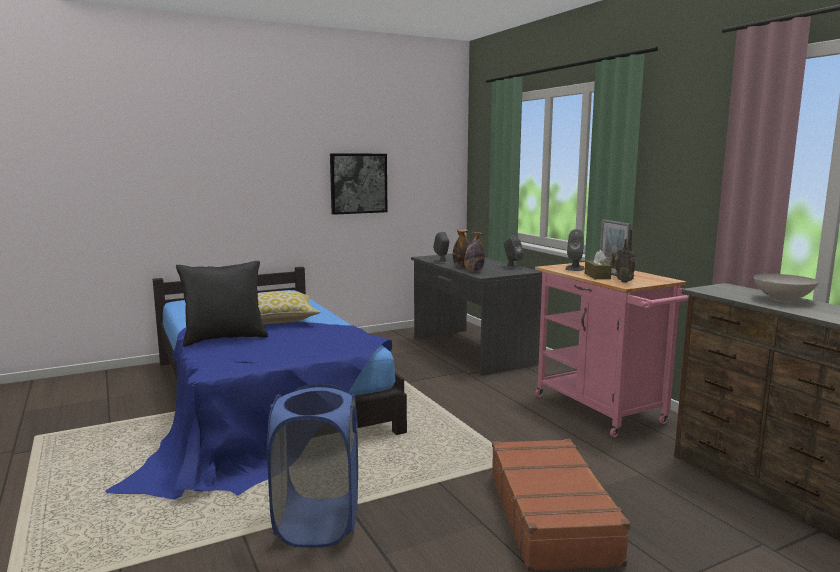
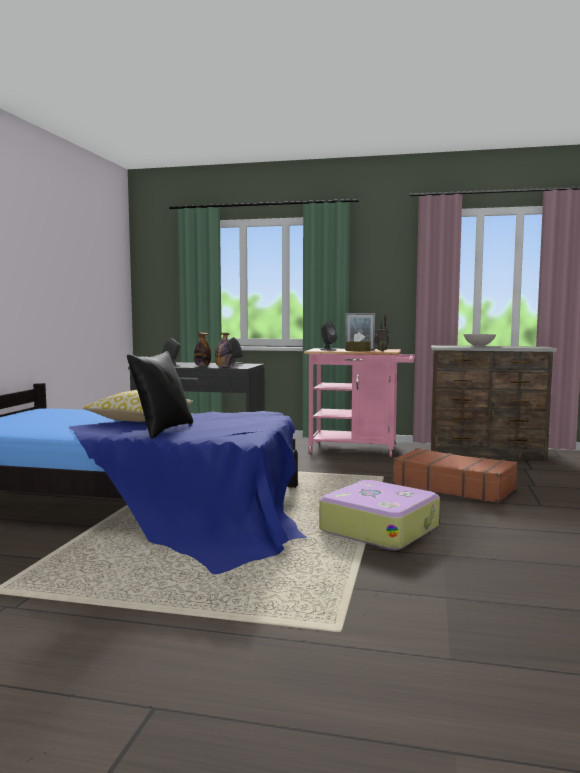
camera: 50 degrees left, 5 degrees down
(318, 522) = (379, 528): blue laundry basket -> suitcase
(358, 183) = (70, 294): picture -> none

